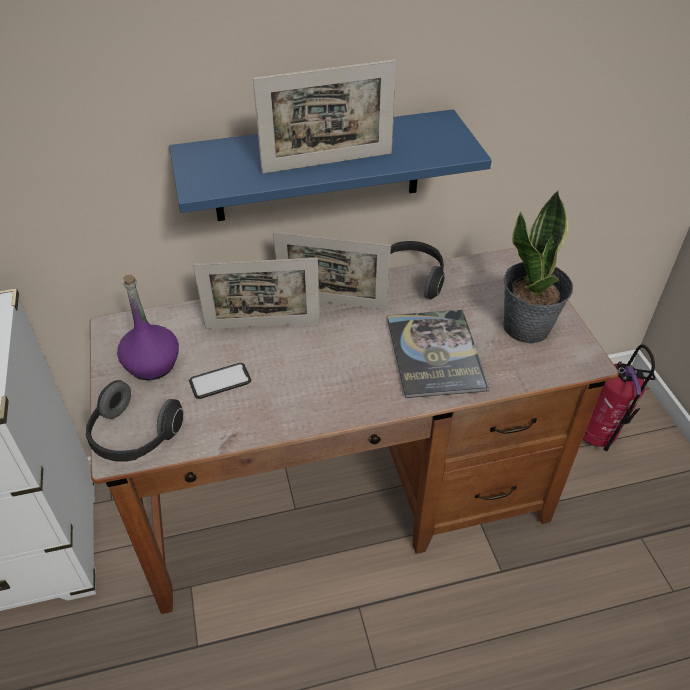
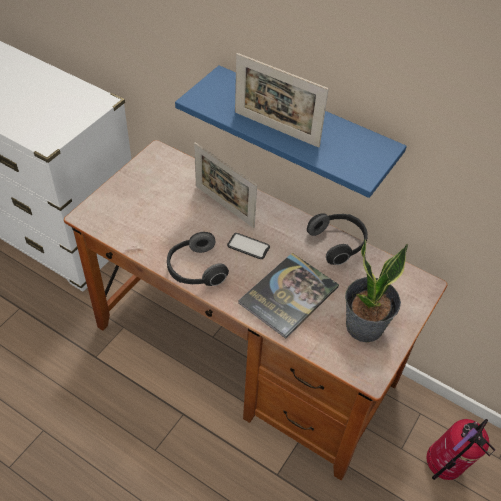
camera: 45 degrees right, 5 degrees up
(133, 437) = (100, 214): headphones -> headphones (195, 270)
(152, 364) = (150, 185): purple bottle -> none
(220, 381) = (167, 218): phone -> phone (248, 246)
(332, 302) = (276, 222): picture frame -> none

